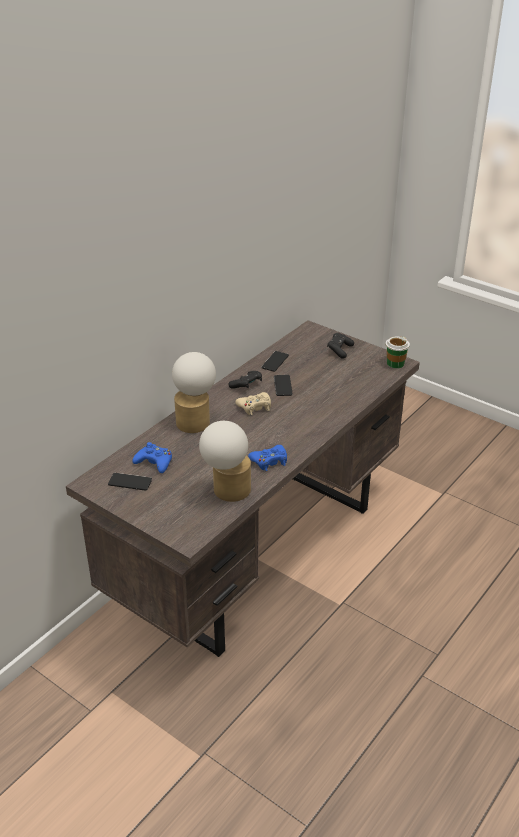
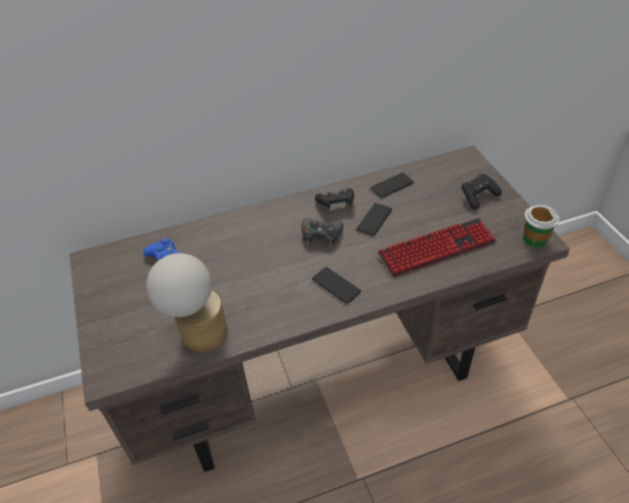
camera: 35 degrees right, 10 degrees up
(130, 482) = (122, 275): phone -> phone (336, 285)
(195, 420) = (248, 227): table lamp -> none
(255, 407) = (321, 235): beige game controller -> black game controller
(269, 461) = (274, 314): blue game controller -> none
(340, 388) = (437, 248): none -> keyboard

